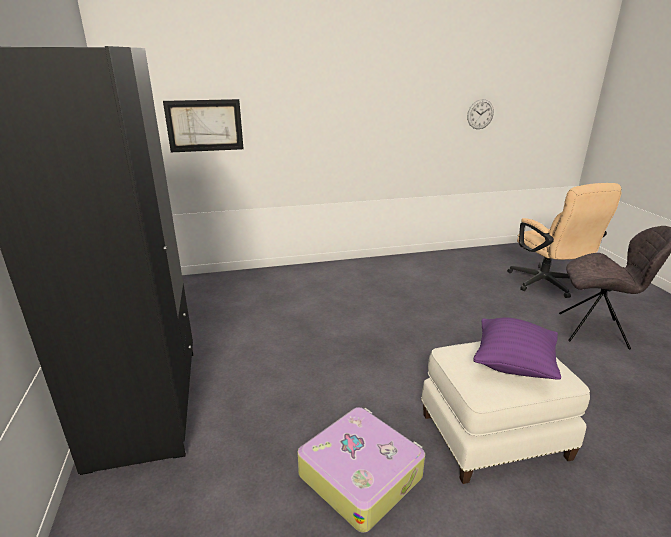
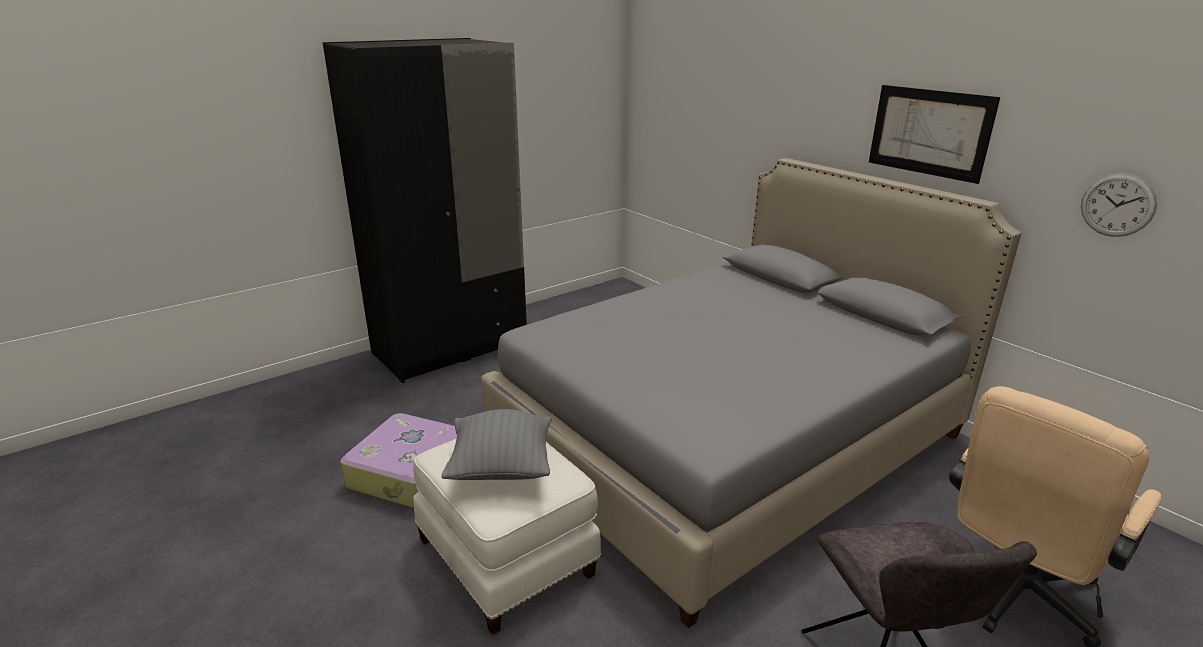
camera: 65 degrees right, 0 degrees up
(204, 125) = (696, 127): picture -> picture (929, 132)
(402, 309) = (728, 440): none -> grey bed
(513, 364) = (501, 468): purple pillow -> grey pillow

